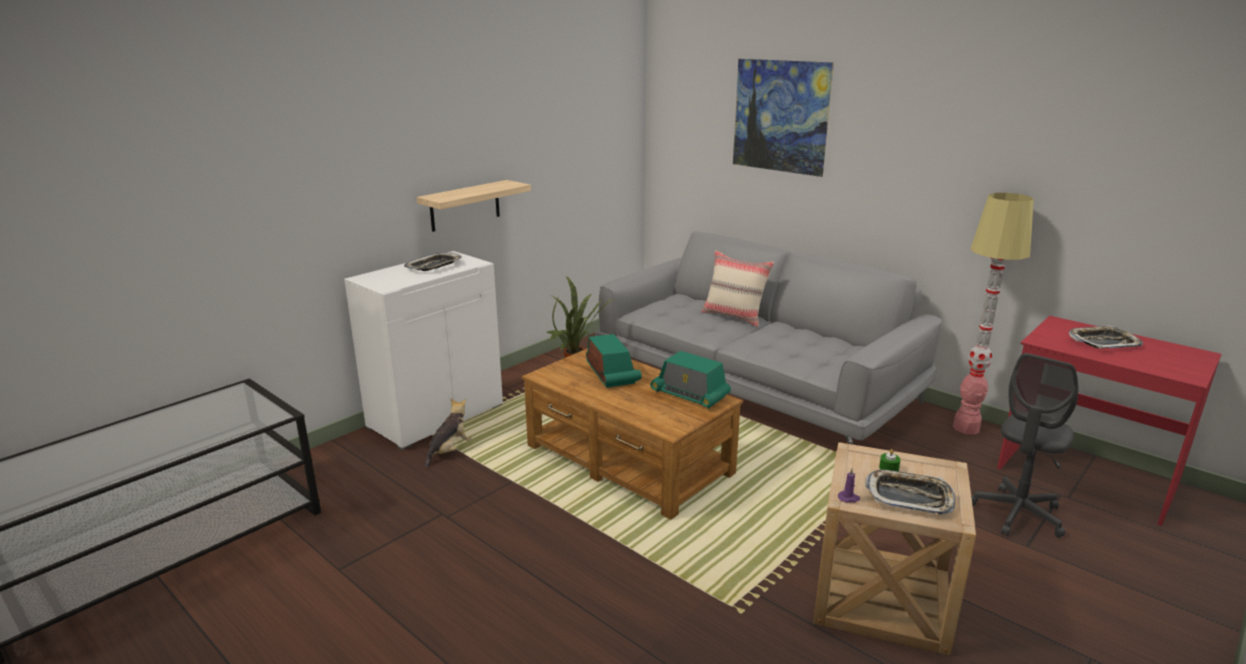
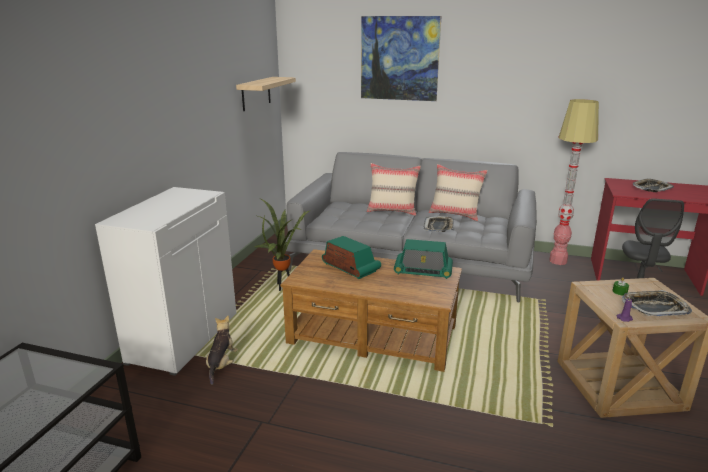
camera: 25 degrees left, 0 degrees up
(434, 266) = (173, 201): tray -> tray (439, 227)
(465, 205) = (177, 145): shelf -> shelf (256, 93)
(811, 334) = (455, 214): none -> beige pillow

